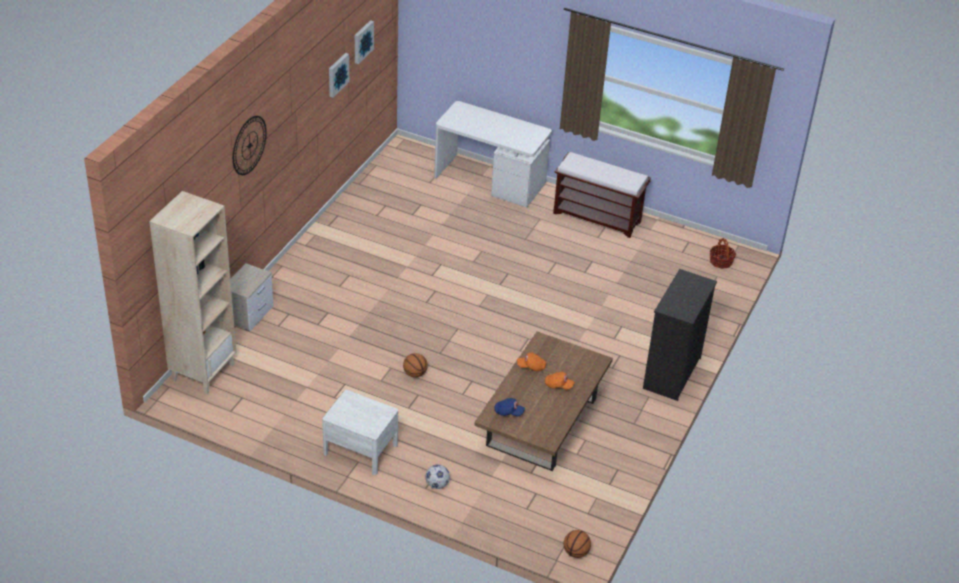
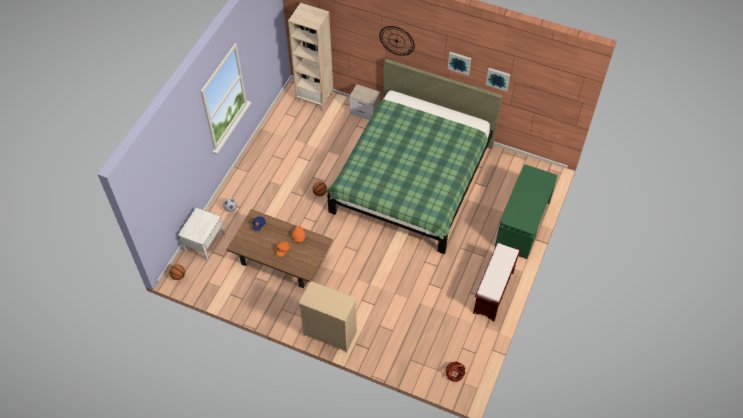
camera: 90 degrees right, 15 degrees up
(360, 449) = (257, 172): white nightstand -> white nightstand (204, 242)
(362, 41) = (533, 84): picture -> picture (459, 62)
(398, 273) = (412, 179): none -> green bed
(490, 181) = (522, 225): white desk -> green desk
(671, 373) = (330, 333): black dresser -> beige dresser

